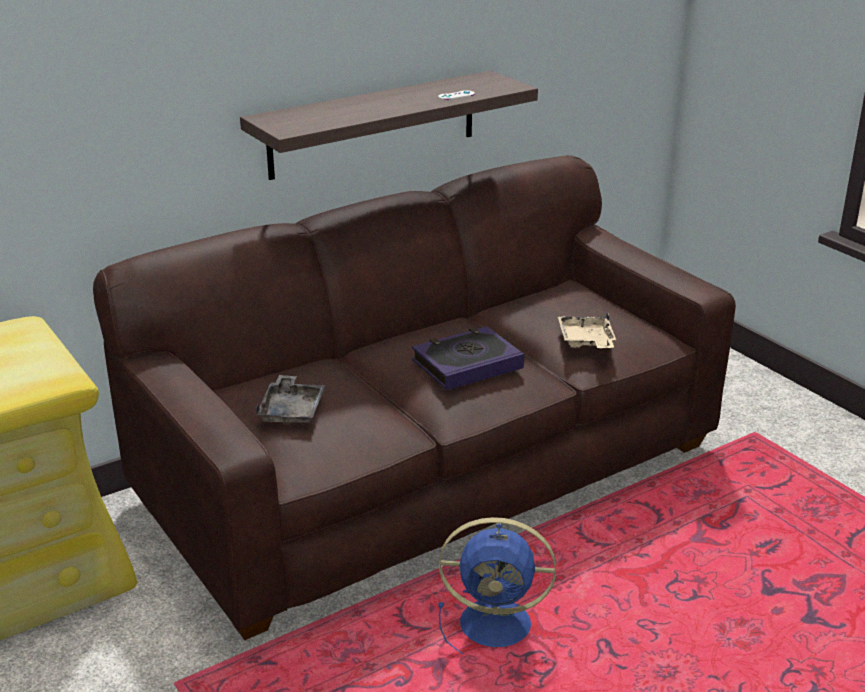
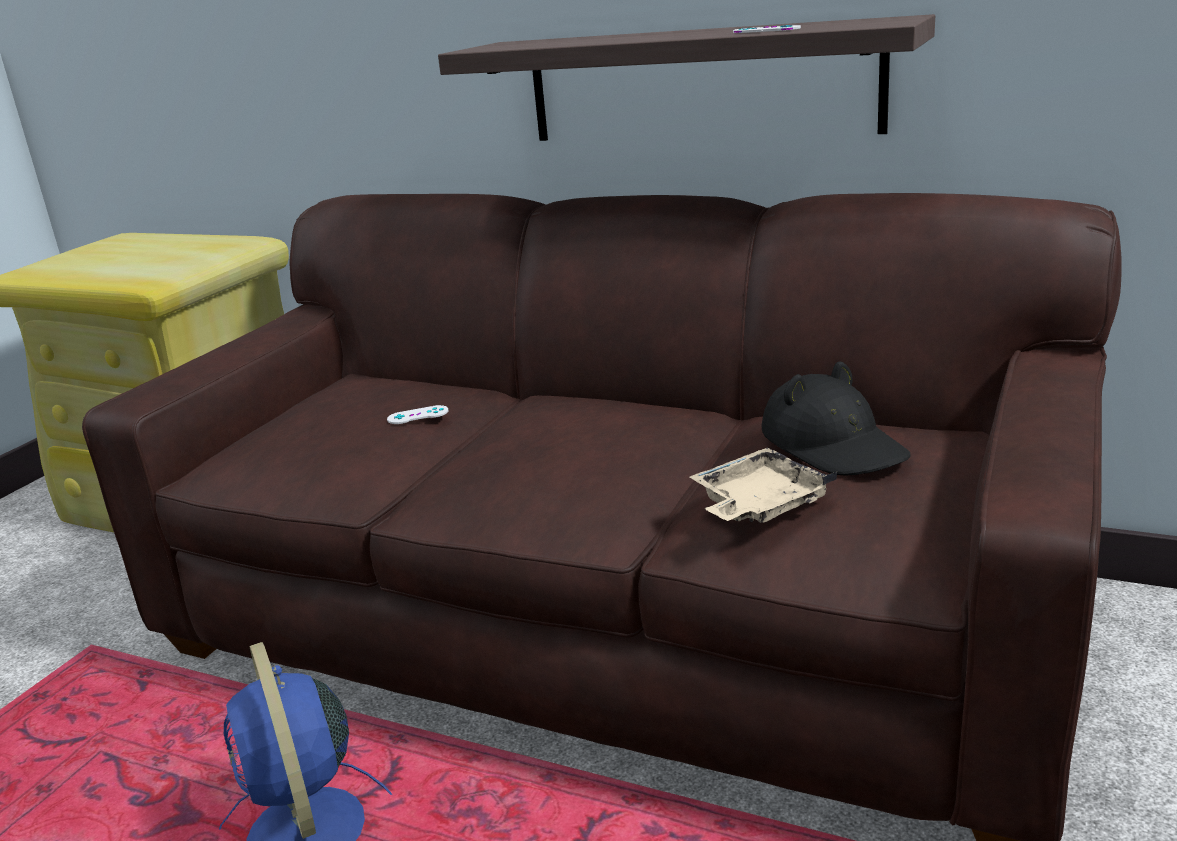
camera: 60 degrees right, 5 degrees down
(292, 410) = (330, 413): grey tray -> none
(344, 385) = (418, 415): none -> white game controller
(467, 364) = (558, 454): book -> none
(554, 307) = (833, 445): none -> black hat

